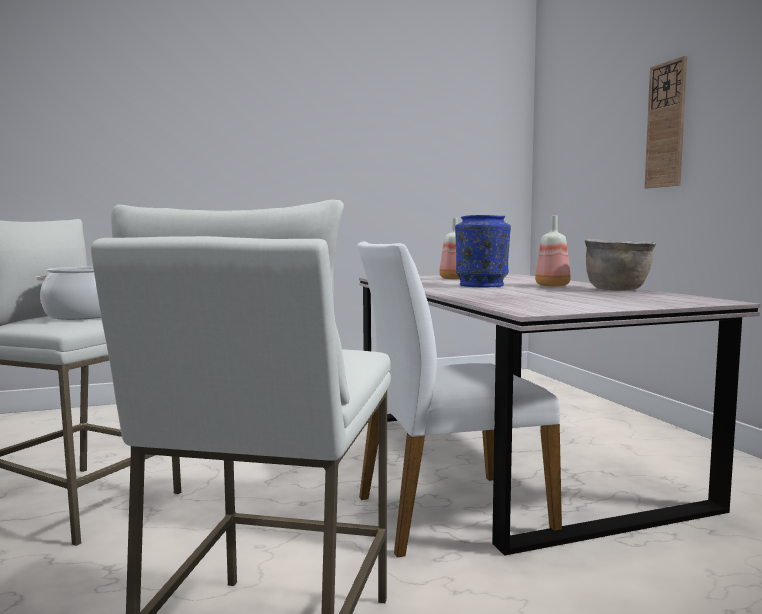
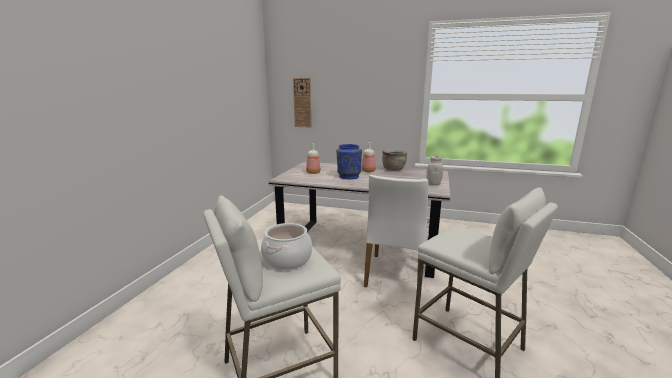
camera: 55 degrees left, 10 degrees up
(586, 306) = (433, 184): none -> white jar
(666, 125) = (360, 92): wall clock -> wall clock (302, 103)

